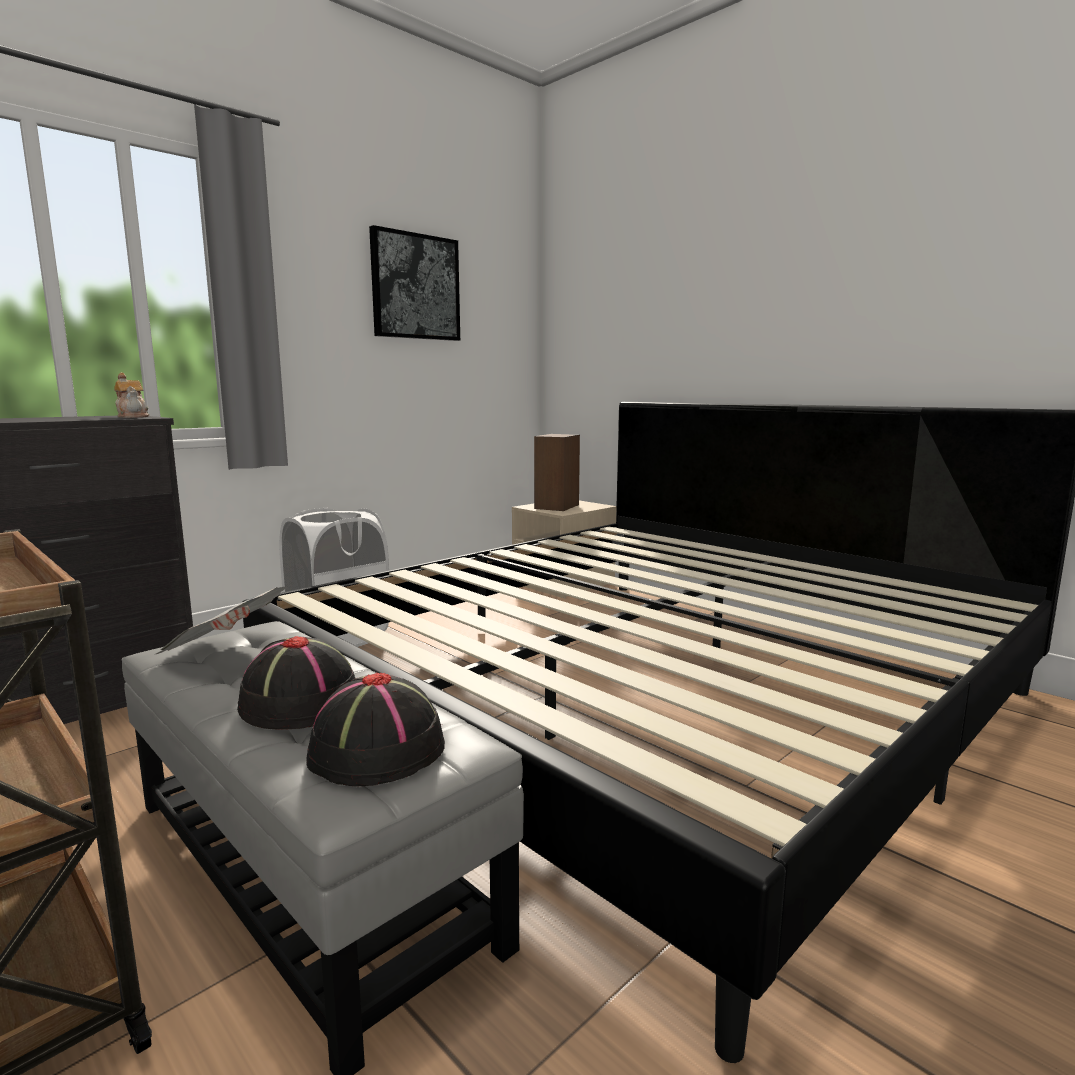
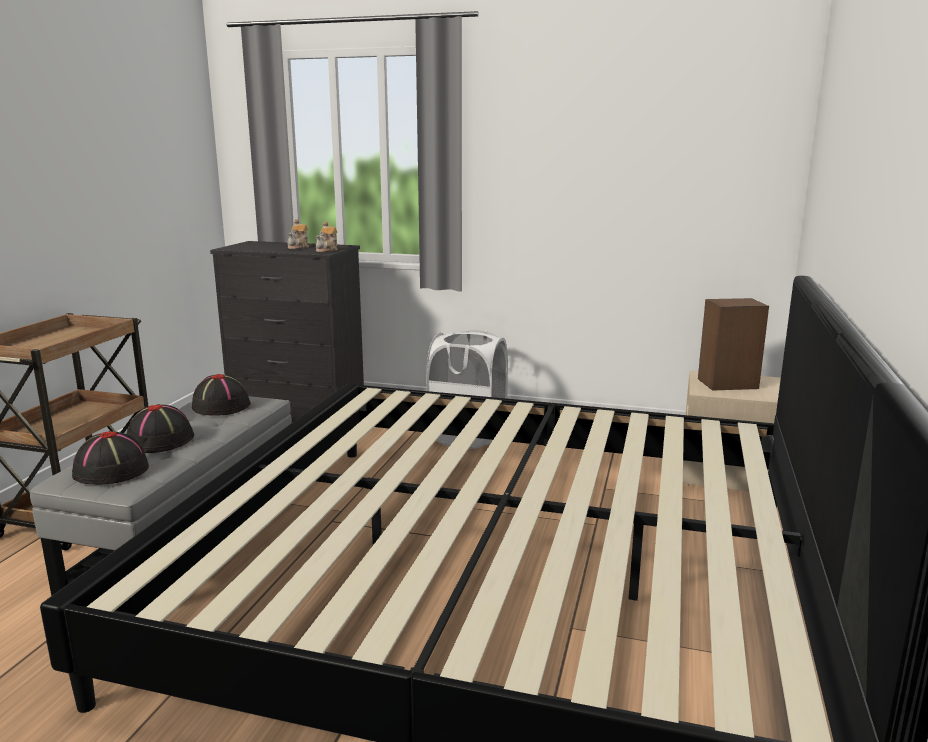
camera: 60 degrees right, 5 degrees up
(60, 418) = (299, 247): none -> teapot
(225, 651) = (220, 406): newspaper -> black hat
(415, 287) = (619, 132): picture -> none

